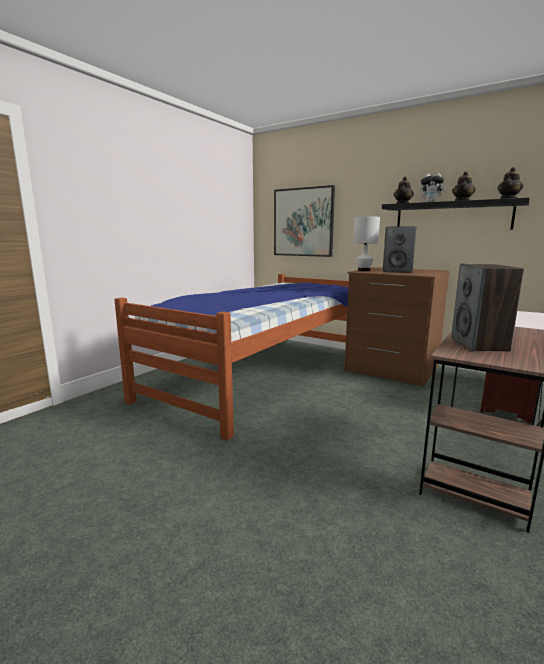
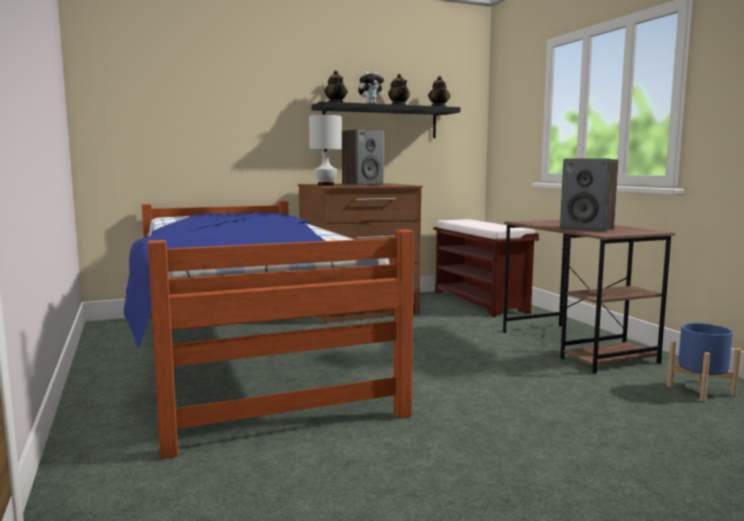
camera: 55 degrees left, 5 degrees down
(303, 222) = (179, 119): picture -> none
(481, 579) = (700, 390): none -> blue planter

